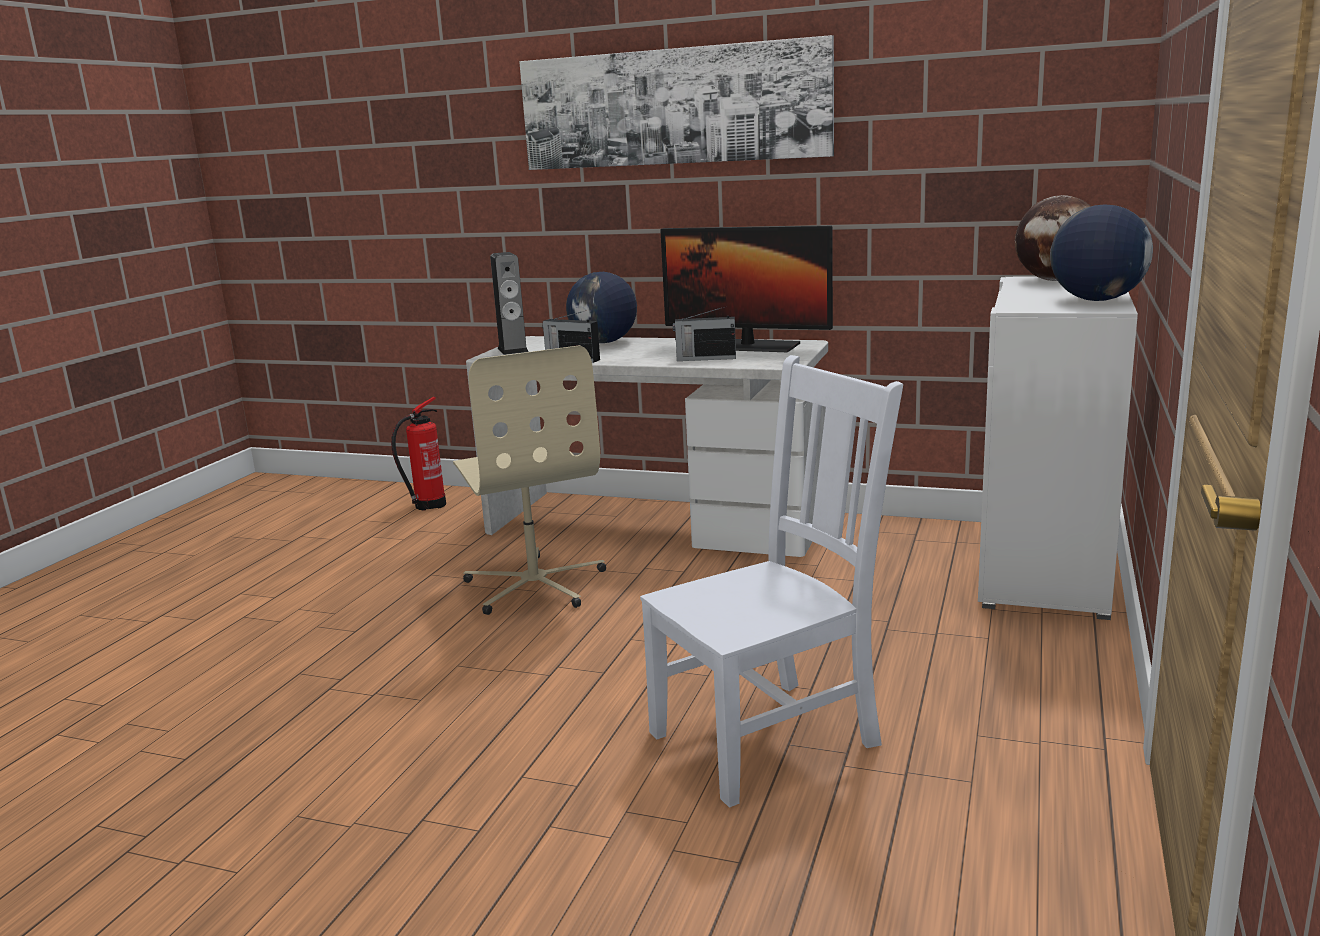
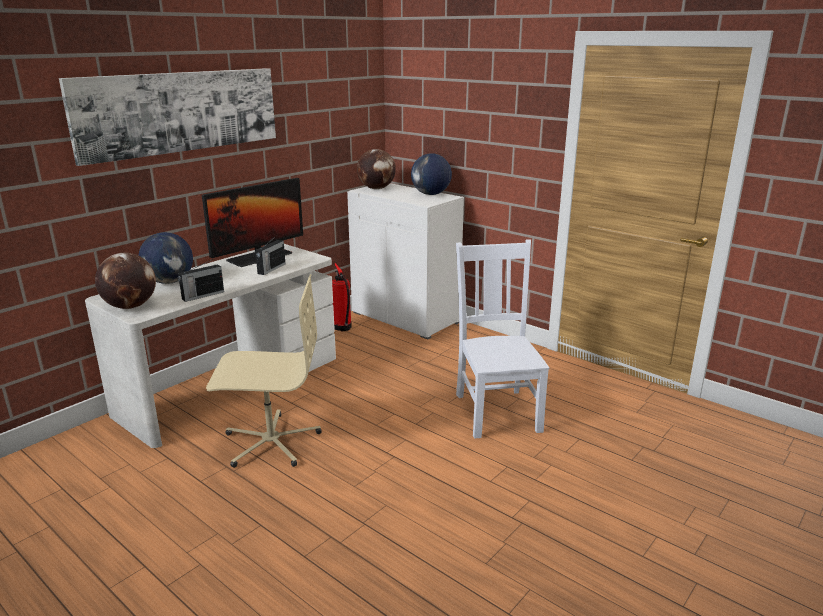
camera: 70 degrees left, 5 degrees up
(427, 506) = (51, 467): fire extinguisher -> fire extinguisher (342, 328)
(512, 350) = (130, 306): speaker -> globe

